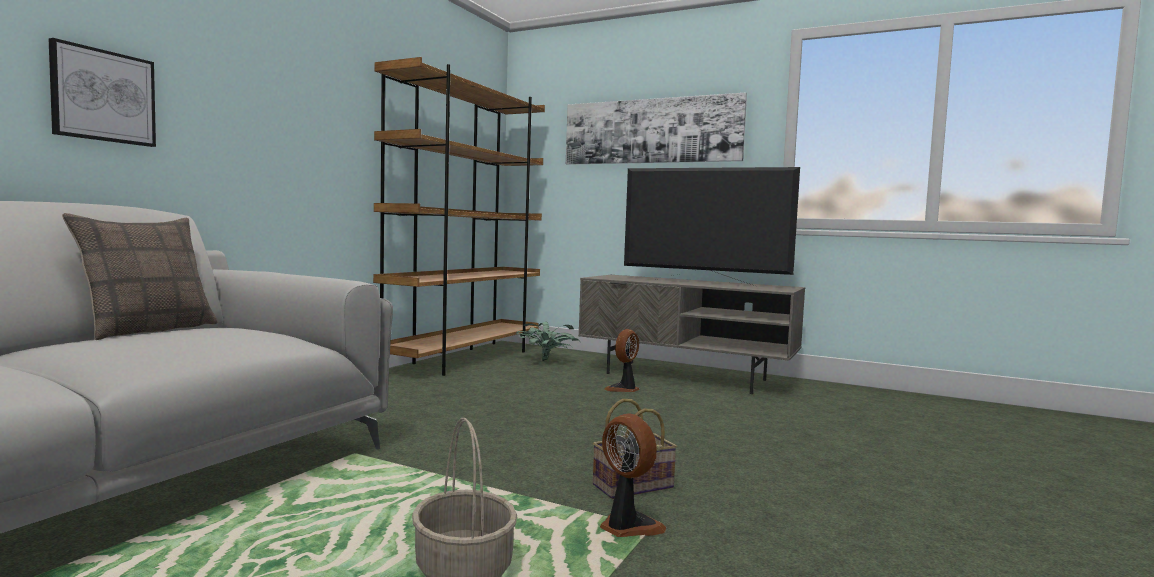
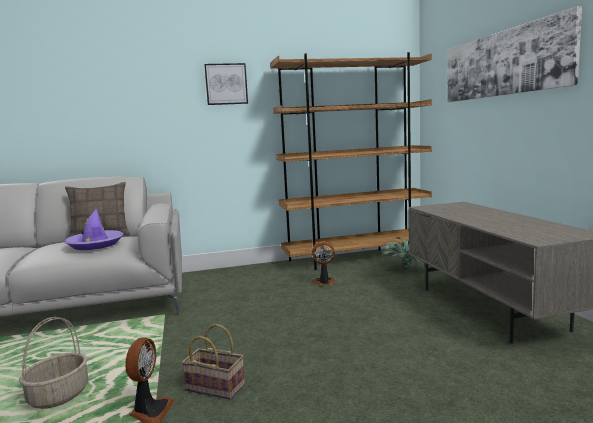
camera: 50 degrees right, 5 degrees up
(103, 96) = (110, 124): picture -> picture (226, 84)
(218, 334) = (95, 245): none -> purple hat
(623, 389) = (402, 308): fan -> fan (324, 282)
(703, 283) = (499, 221): television -> none

